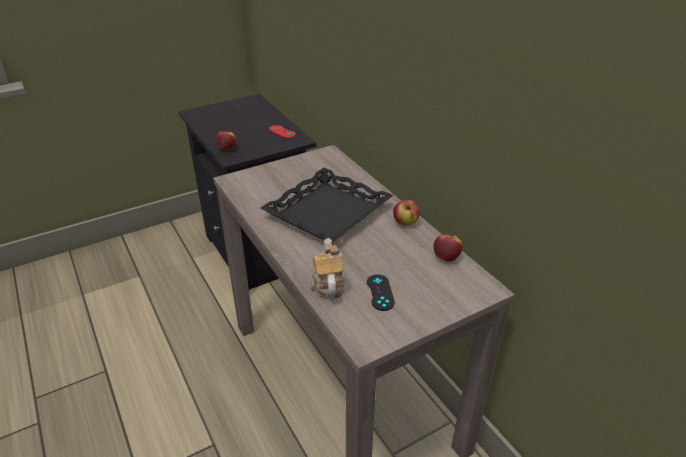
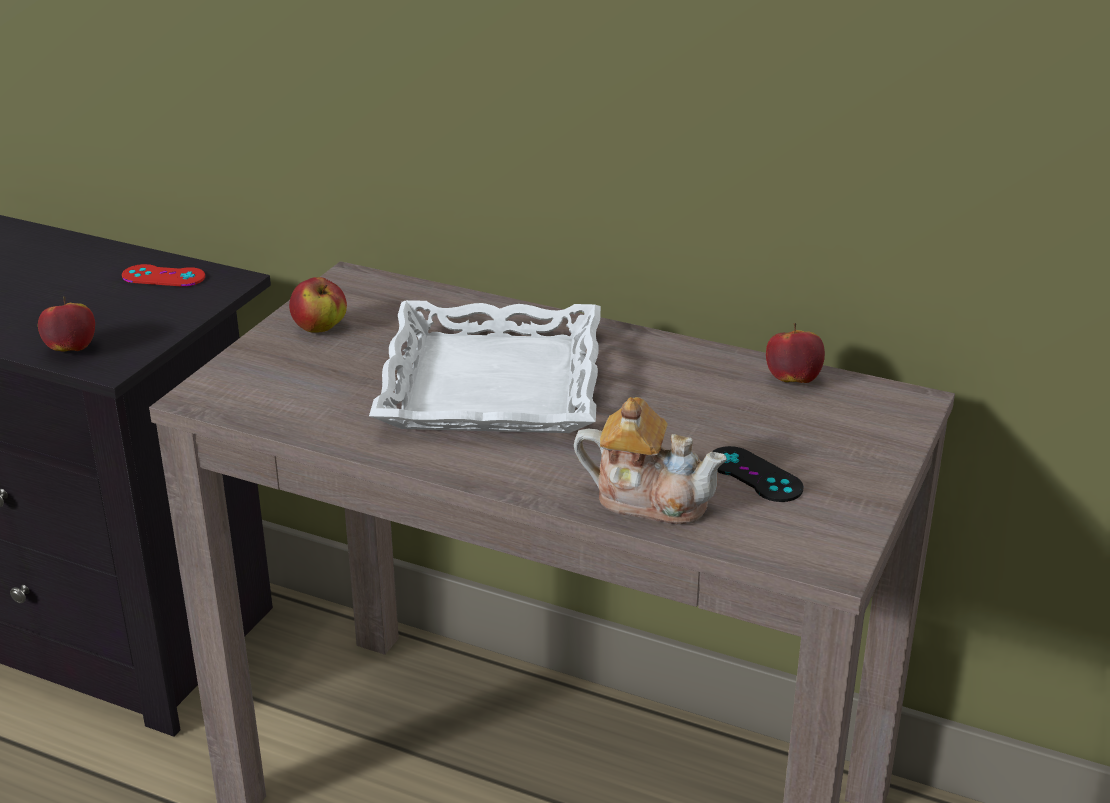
camera: 35 degrees left, 5 degrees down
(327, 212) = (490, 384): black tray -> white tray
(327, 284) = (649, 499): teapot -> teapot turned 150 degrees clockwise
(405, 223) = (658, 351): apple -> apple (319, 329)

